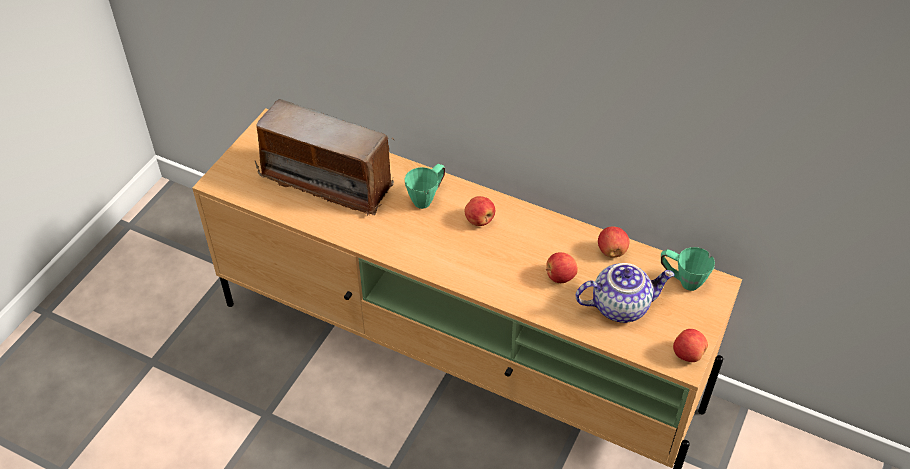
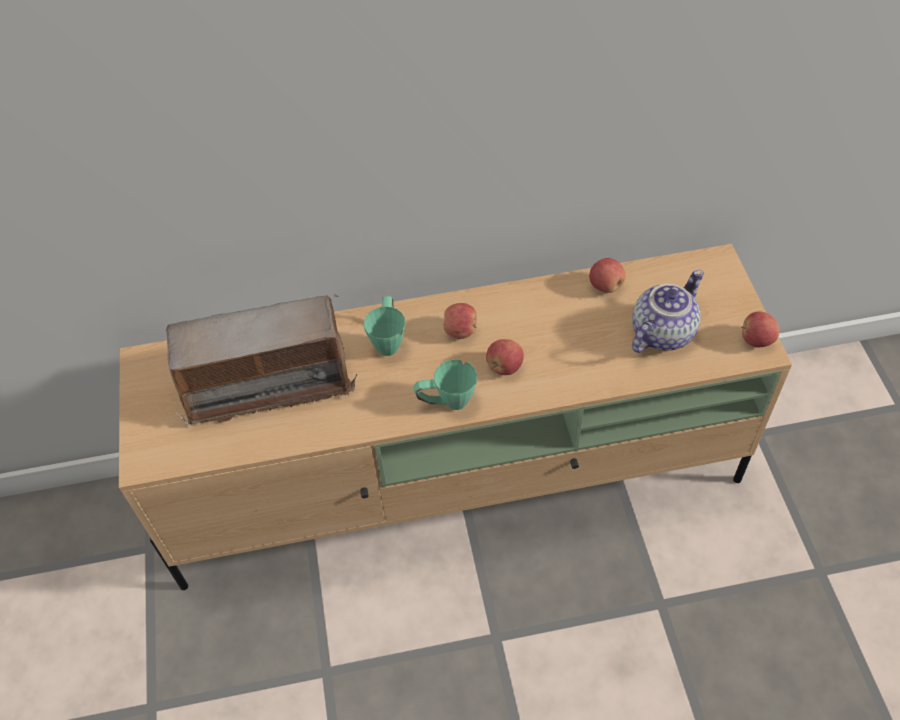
camera: 35 degrees left, 5 degrees up
(560, 277) = (585, 339): apple -> apple (504, 367)
(681, 280) = (687, 276): green mug -> green mug (446, 403)

